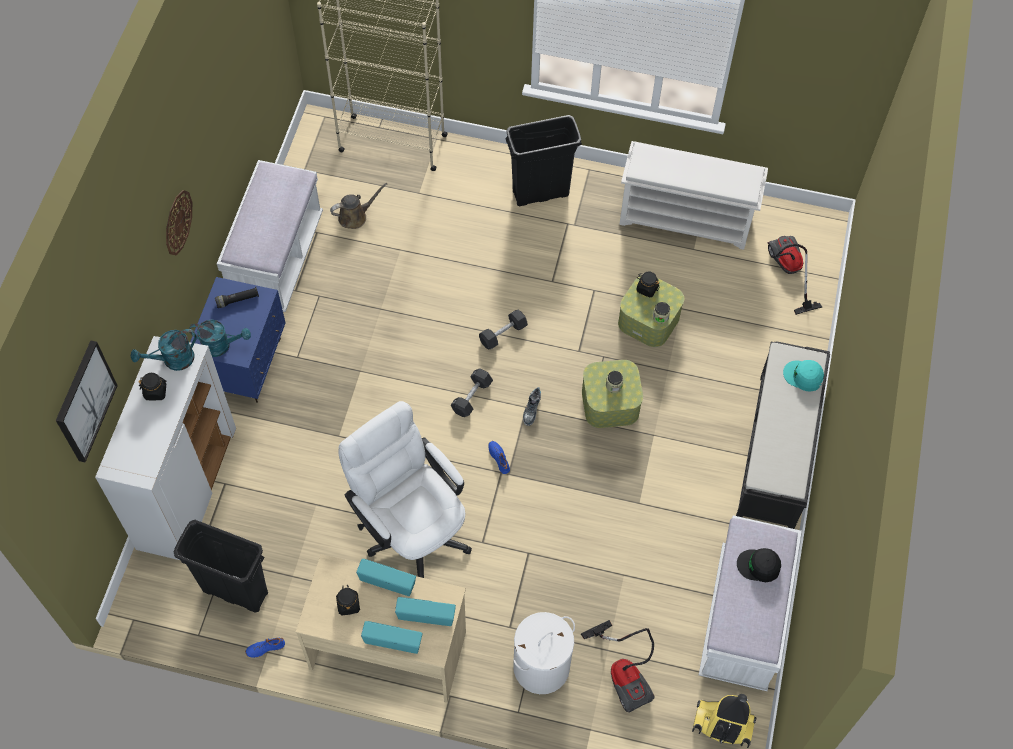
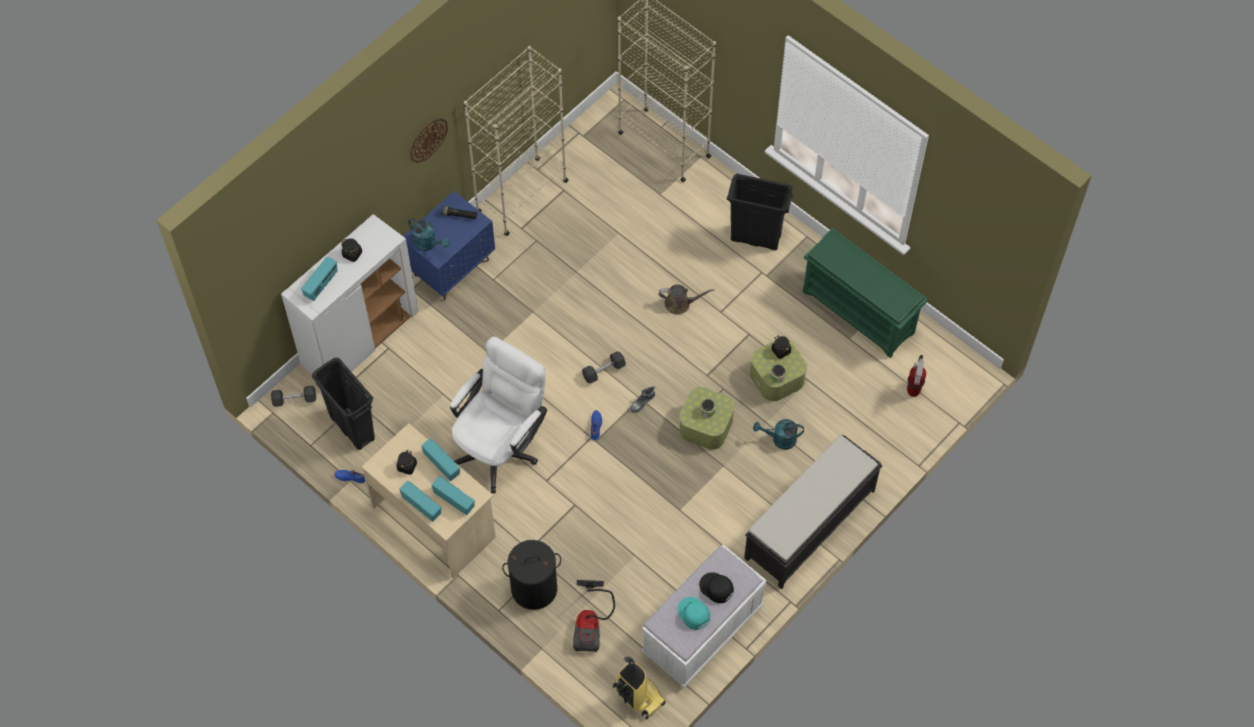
camera: 30 degrees right, 0 degrees up
(84, 401) = (291, 237): picture -> none
(139, 444) = (321, 285): none -> radio
(173, 360) = (376, 237): turquoise watering can -> turquoise watering can (779, 439)
(276, 258) = (521, 197): white bench -> beige bookcase
(355, 216) = (600, 191): brown watering can -> brown watering can (680, 304)
(411, 529) = (501, 445): white office chair -> white office chair turned 45 degrees clockwise
(503, 334) = (657, 335): black dumbbell -> black dumbbell (294, 399)
(541, 667) = (533, 588): white laundry basket -> black laundry basket
(686, 219) = (859, 312): white shoe rack -> green shoe rack
(786, 272) = (913, 391): vacuum cleaner -> fire extinguisher
(803, 376) = (847, 471): turquoise cap -> turquoise cap (693, 614)

